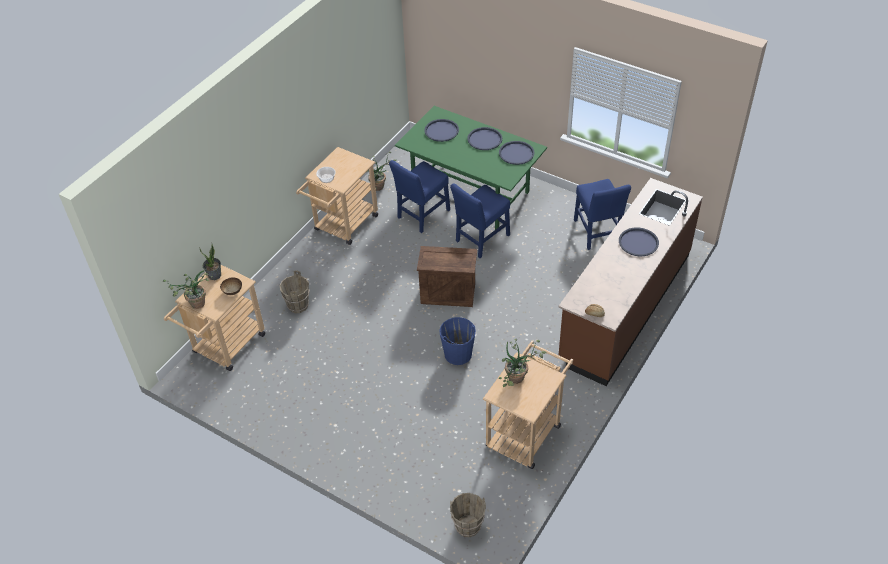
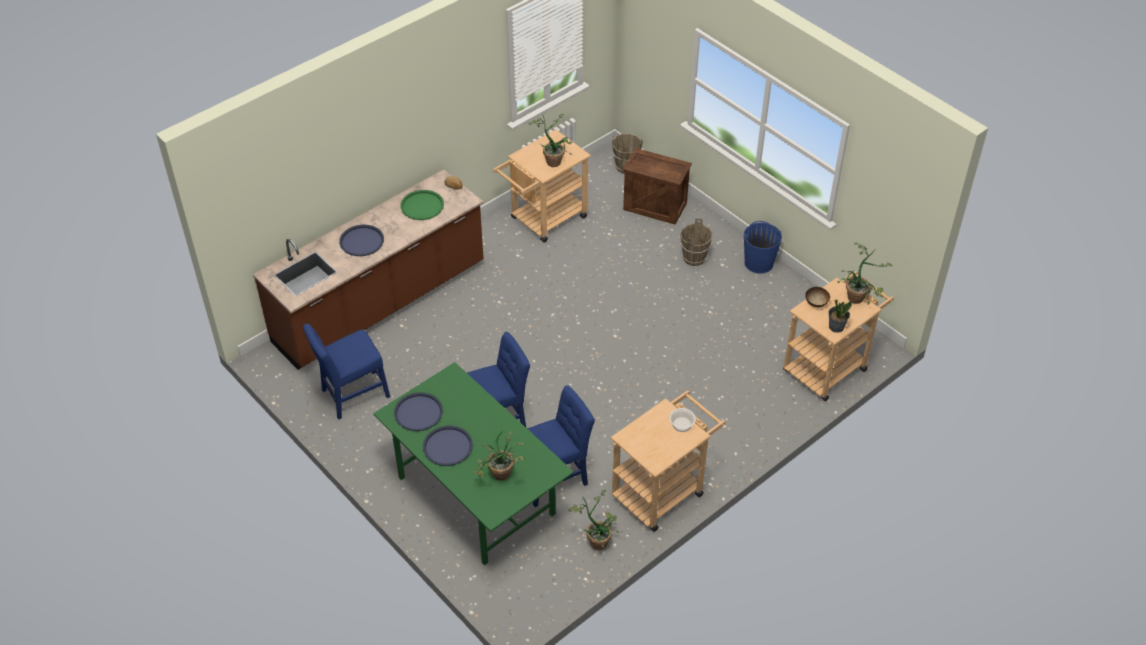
camera: 165 degrees left, 0 degrees up
(298, 306) = (741, 394): brown bucket -> brown bucket (694, 258)
(441, 131) = (499, 477): blue tray -> potted plant
(447, 294) = (564, 365): crate -> crate (655, 206)
(458, 354) = (578, 299): blue bucket -> blue bucket (759, 262)
(597, 233) = (352, 395): blue chair -> blue chair turned 120 degrees counterclockwise
(610, 287) = (422, 206): none -> green tray

